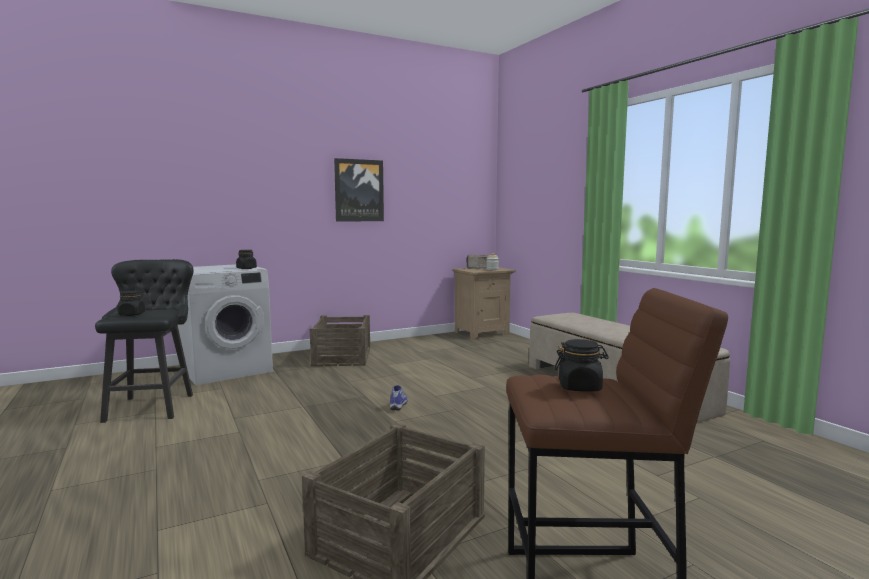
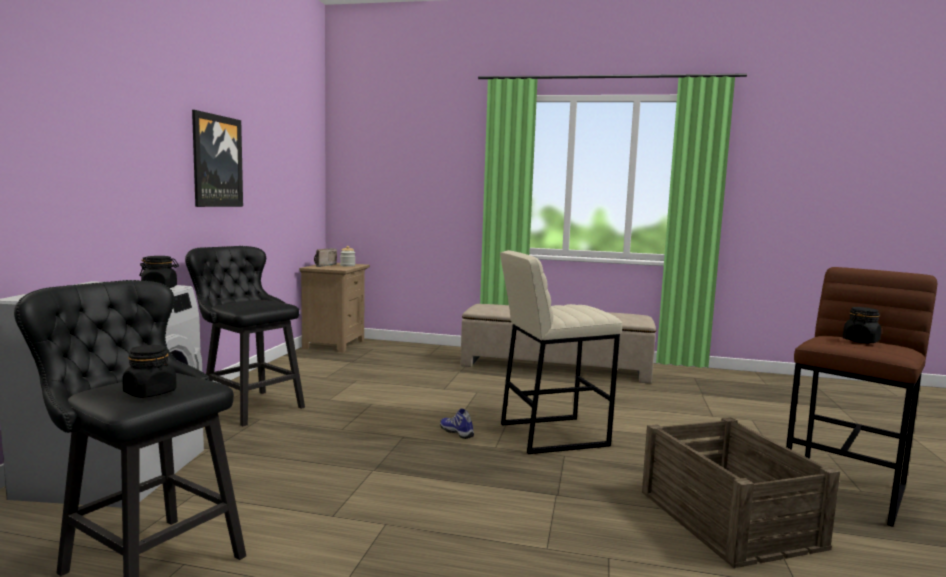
camera: 50 degrees left, 0 degrees up
(343, 356) = (247, 405): crate -> black stool
(452, 429) = (550, 435): none -> beige stool

